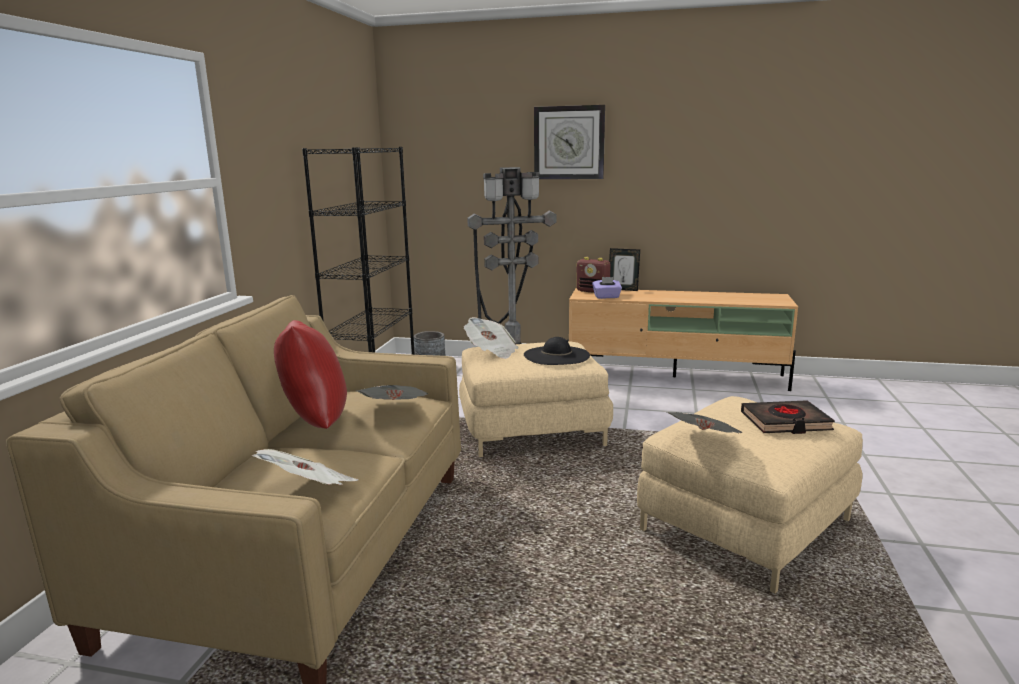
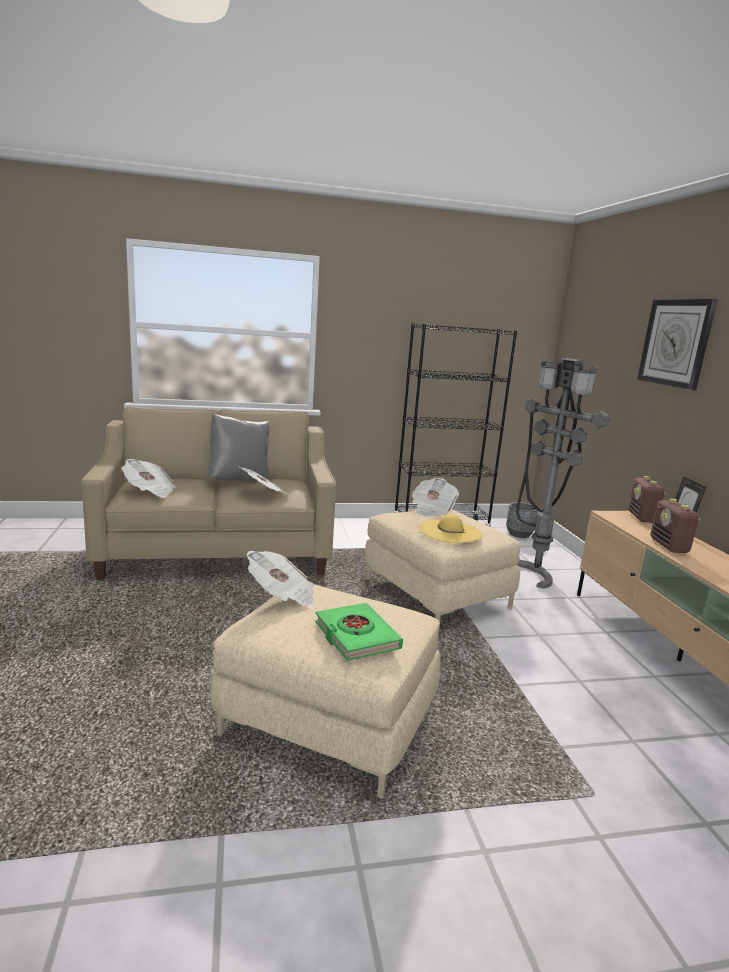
camera: 65 degrees right, 0 degrees up
(313, 422) = (239, 481): red pillow -> grey pillow
(556, 355) = (450, 531): black hat -> yellow hat
(606, 297) = (628, 524): purple tissue box -> none
(655, 298) = (669, 546): none -> radio
(785, 422) = (356, 636): black book -> green book

